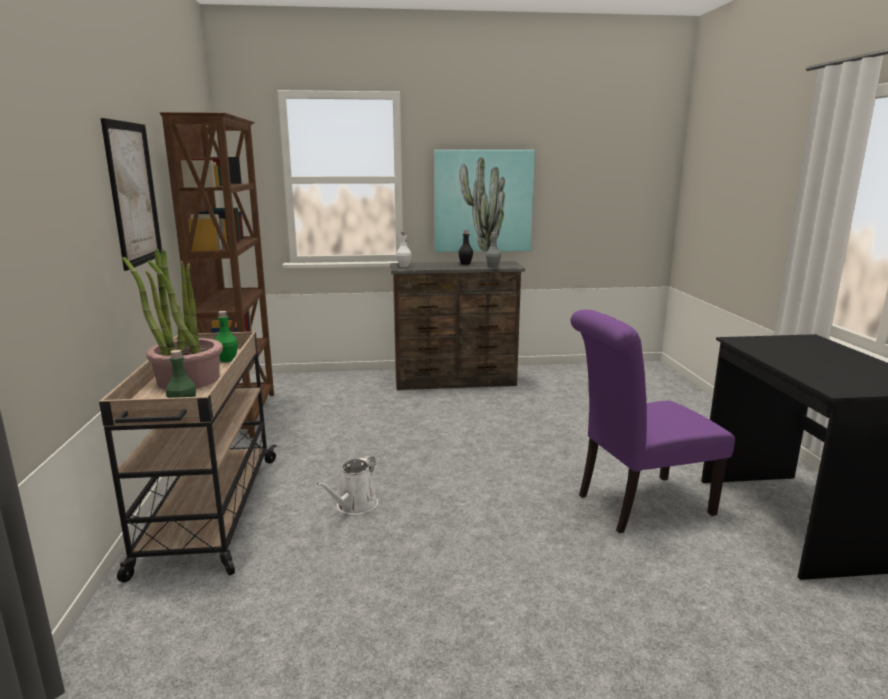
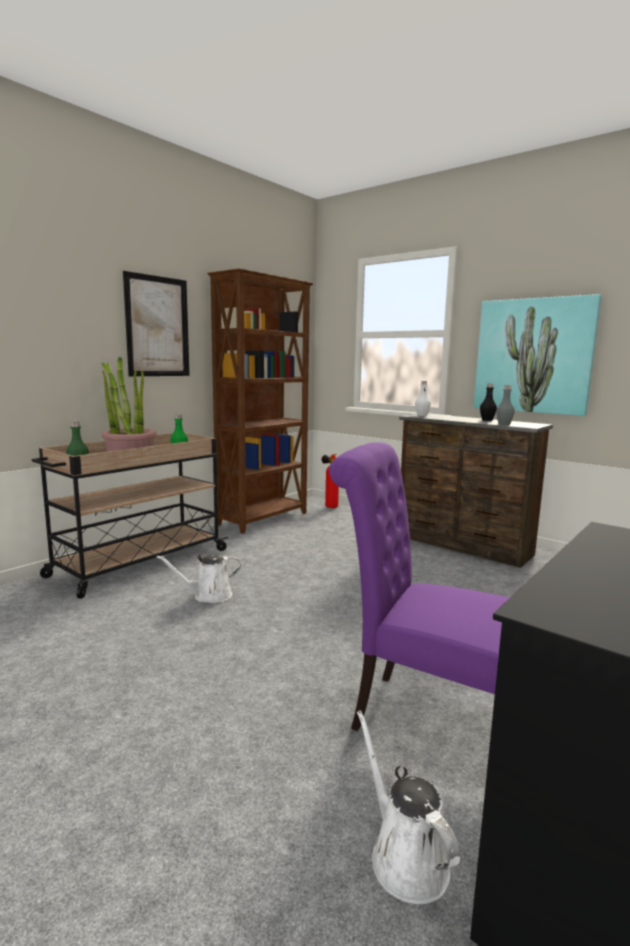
camera: 45 degrees right, 5 degrees down
(283, 380) = (329, 507): none -> fire extinguisher
(738, 570) = (404, 857): none -> white watering can

